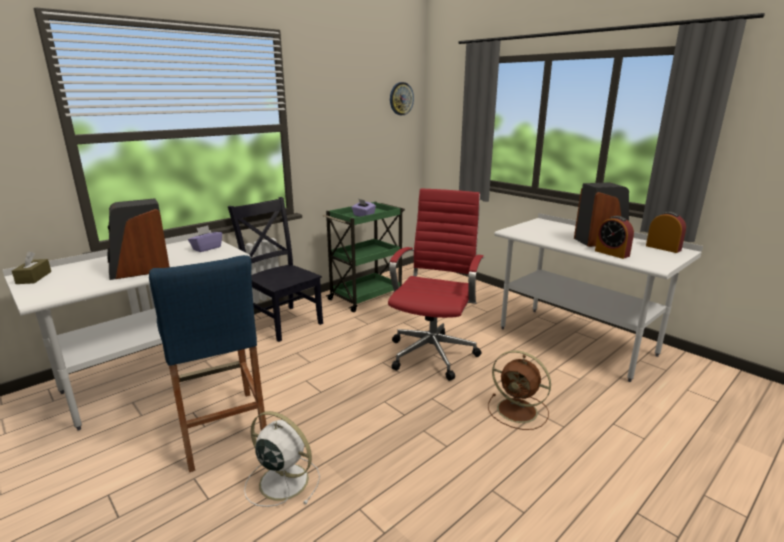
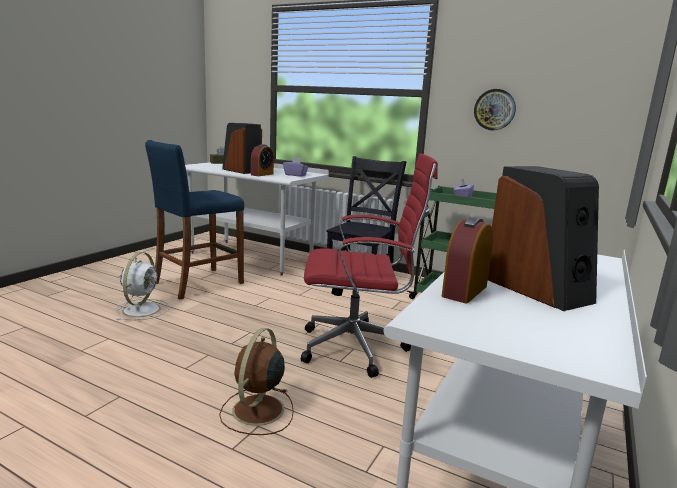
camera: 70 degrees right, 5 degrees down
(401, 98) = (617, 68): wall clock -> wall clock (494, 109)
(663, 248) = (586, 342): alarm clock -> alarm clock (262, 174)

